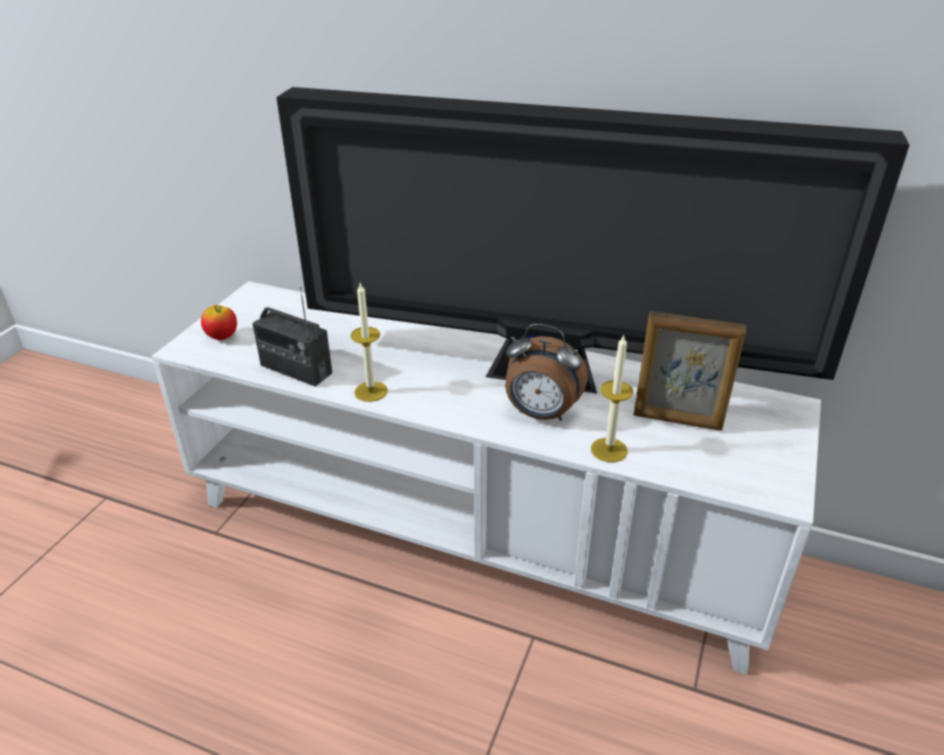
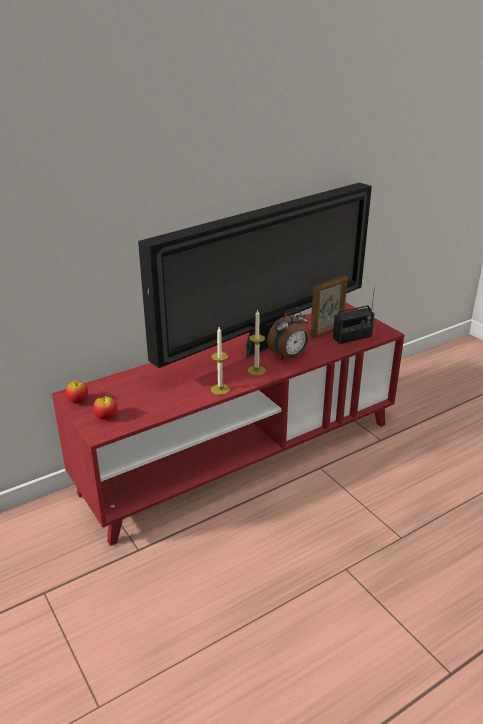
camera: 55 degrees left, 5 degrees down
(243, 304) = (78, 401): none -> apple
(296, 369) = (172, 404): radio -> radio (352, 337)
(473, 531) = (241, 456): white tv stand -> red tv stand
(609, 450) = (328, 352): candle -> candle (256, 370)

